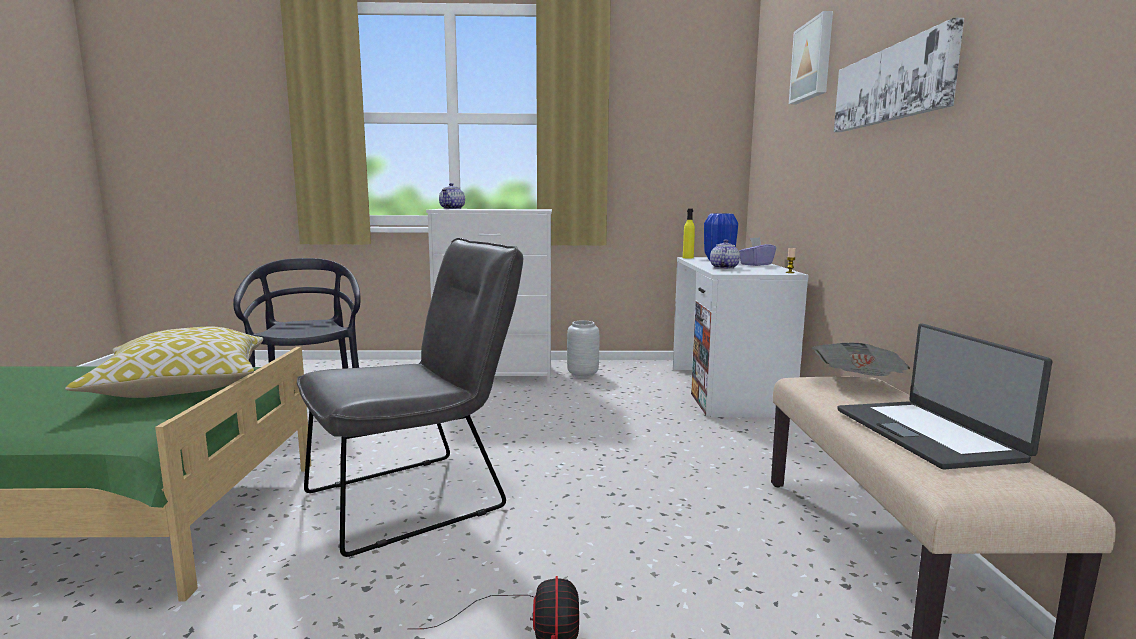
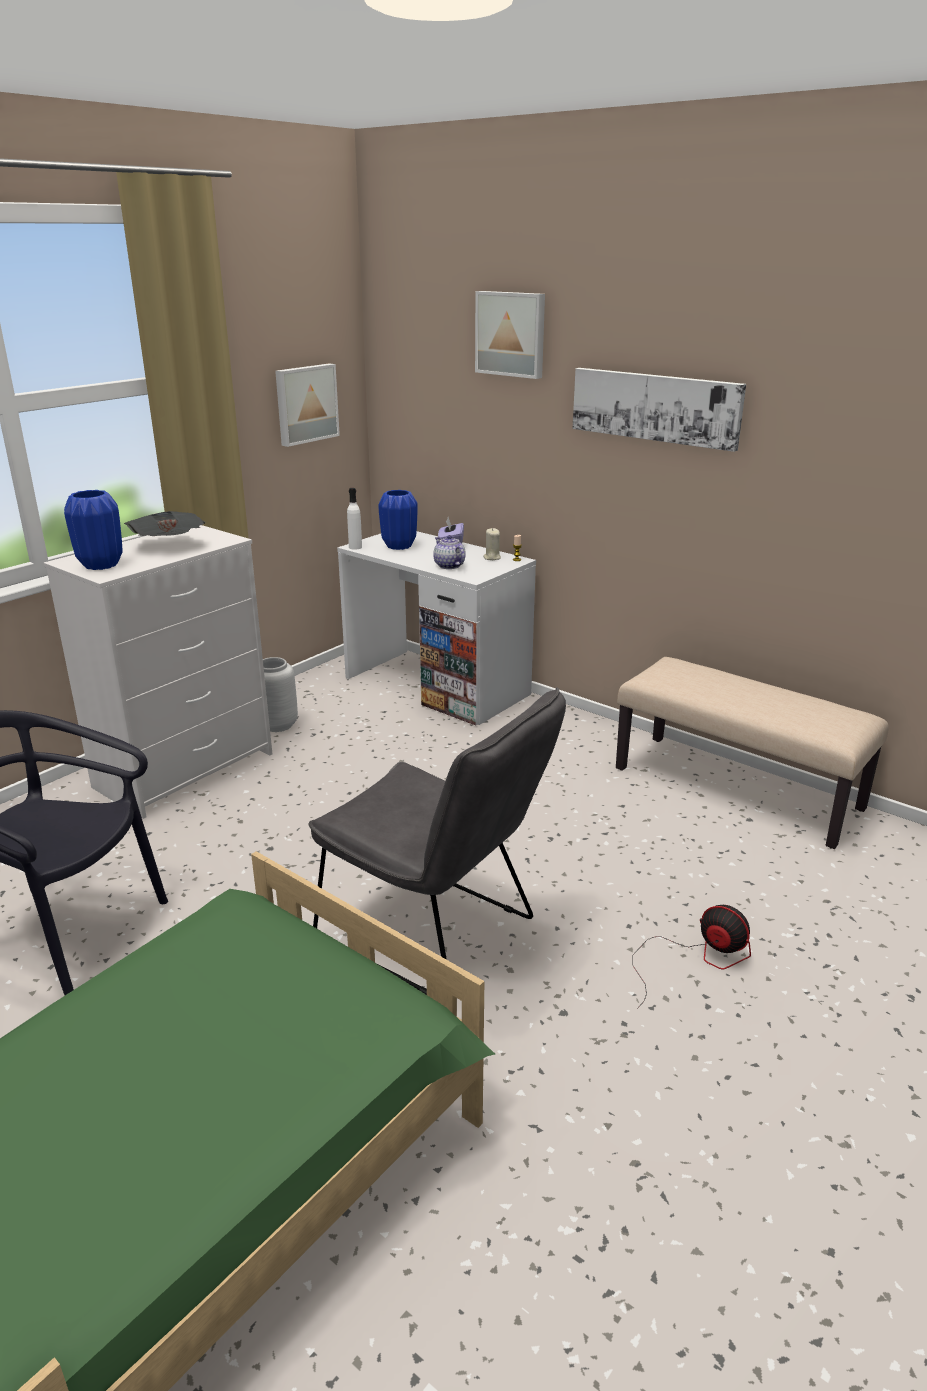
camera: 50 degrees left, 15 degrees up
(182, 386) = (252, 966): pillow -> none
(418, 497) = (437, 934): grey chair -> grey chair turned 120 degrees clockwise
(452, 208) = (101, 565): teapot -> blue vase
(684, 149) = (305, 404): none -> picture
(688, 258) = (355, 547): yellow bottle -> white bottle
(772, 270) = (492, 557): none -> beige candle
(858, 384) = (682, 671): newspaper -> newspaper (169, 545)
(928, 434) = (782, 703): laptop -> none

